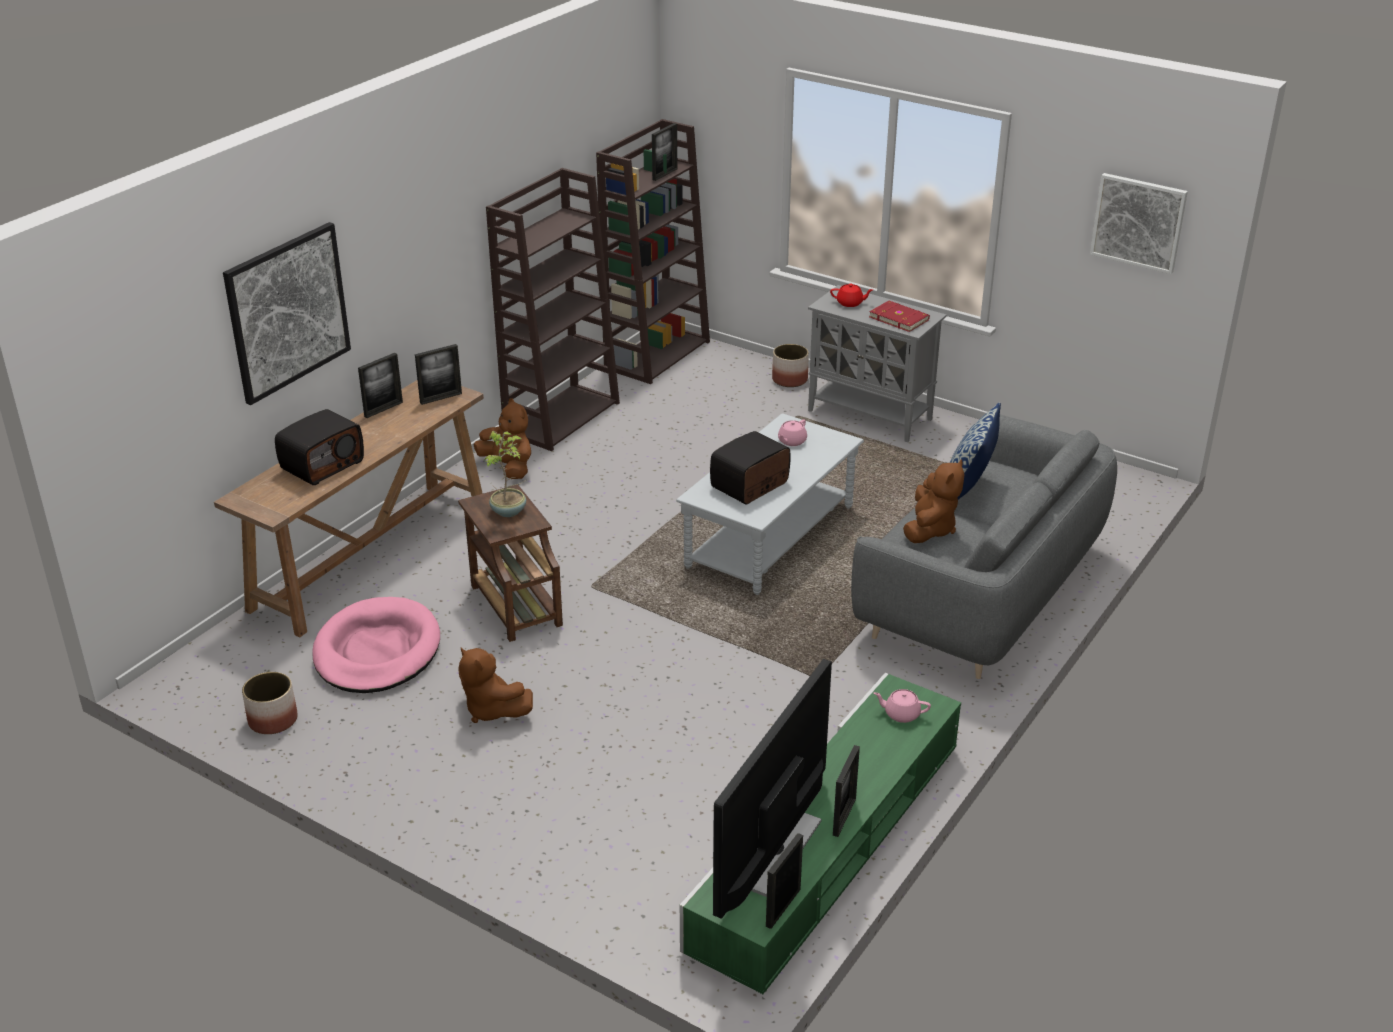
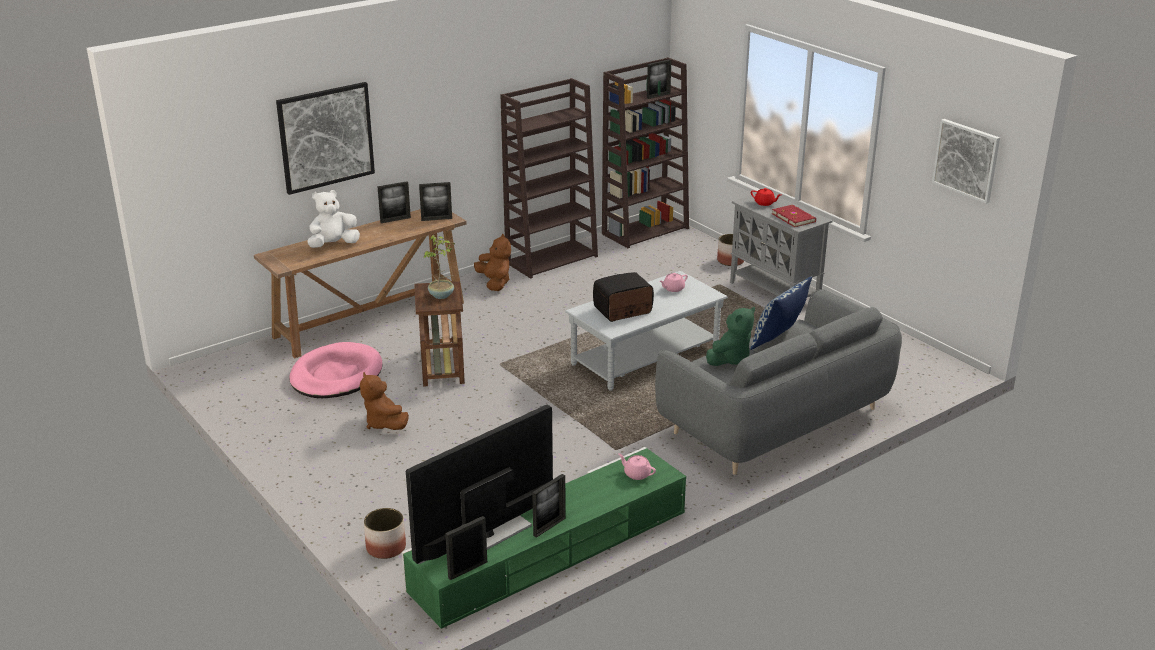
camera: 20 degrees right, 5 degrees down
(272, 720) = (247, 401): planter -> planter (385, 547)
(322, 465) = (333, 245): radio -> white plush toy
(930, 529) = (730, 359): brown plush toy -> green plush toy

